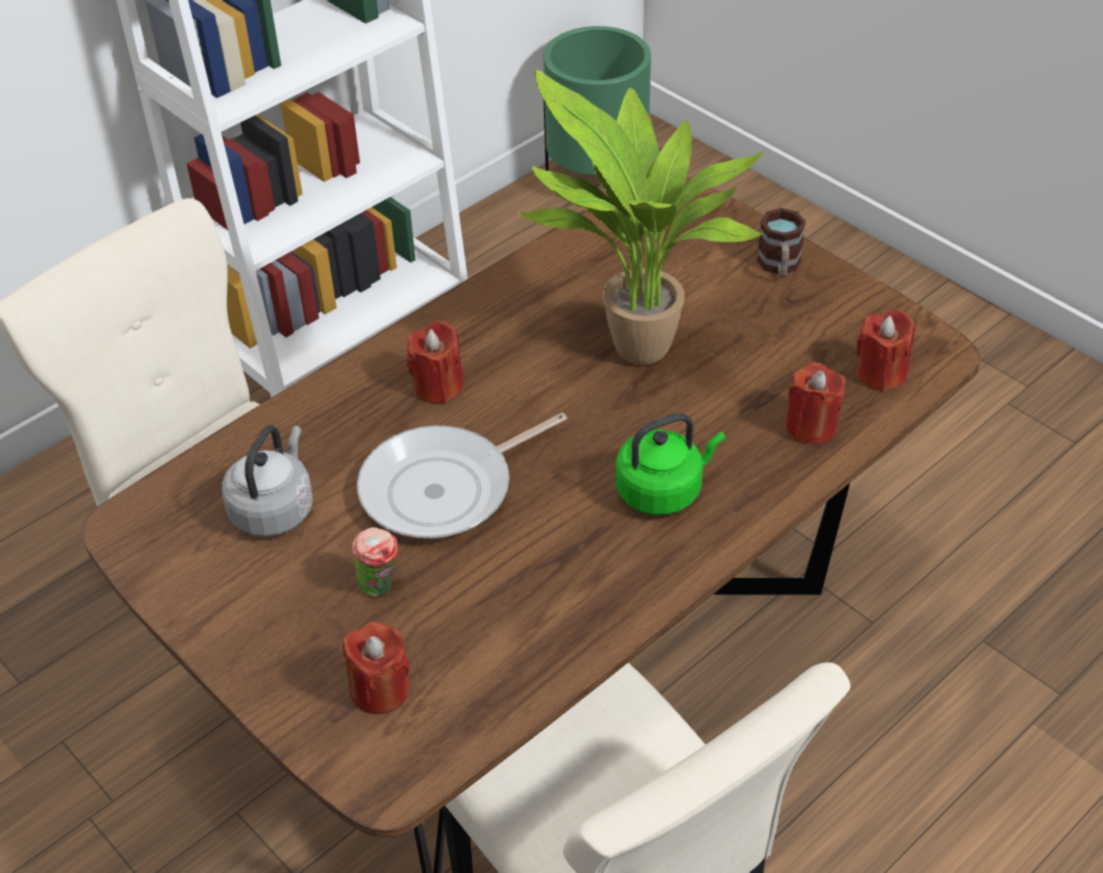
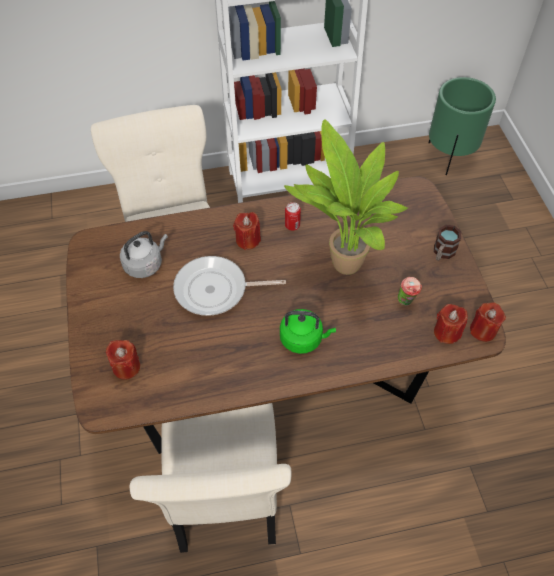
camera: 30 degrees right, 10 degrees up
(381, 587) = (159, 322): cup -> cup (406, 302)
(499, 331) = (292, 225): none -> can
(811, 426) = (393, 342): red candle -> red candle (483, 330)

